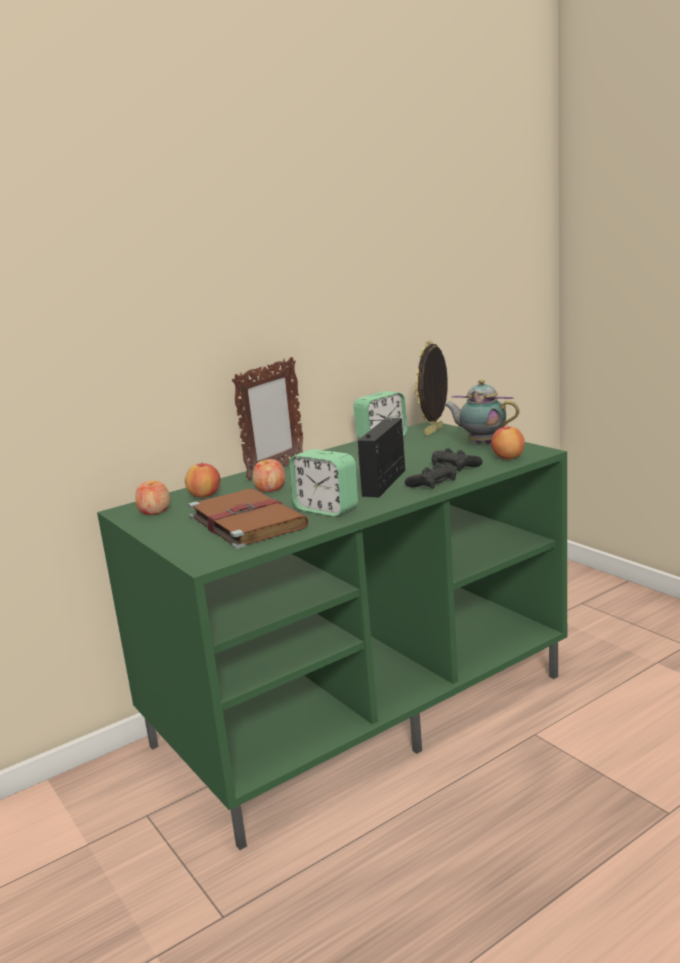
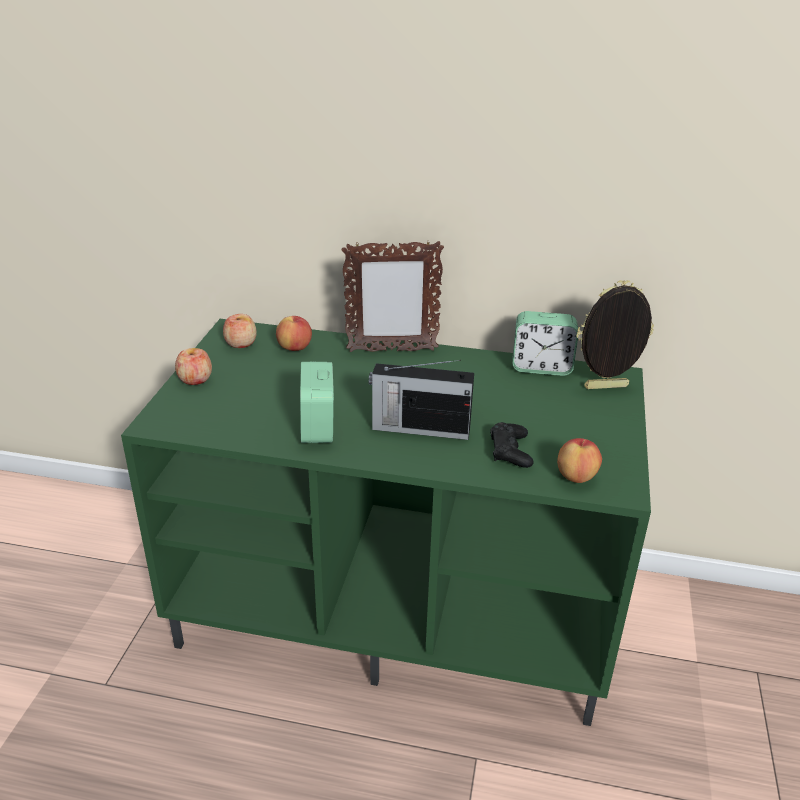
camera: 45 degrees right, 15 degrees up
(245, 521) = (254, 399): brown book -> none
(270, 488) = (341, 372): apple -> apple (195, 379)
(385, 482) = (419, 428): radio -> radio turned 150 degrees counterclockwise
(432, 483) = (445, 459): black game controller -> none
(481, 443) = (604, 436): teapot -> none

